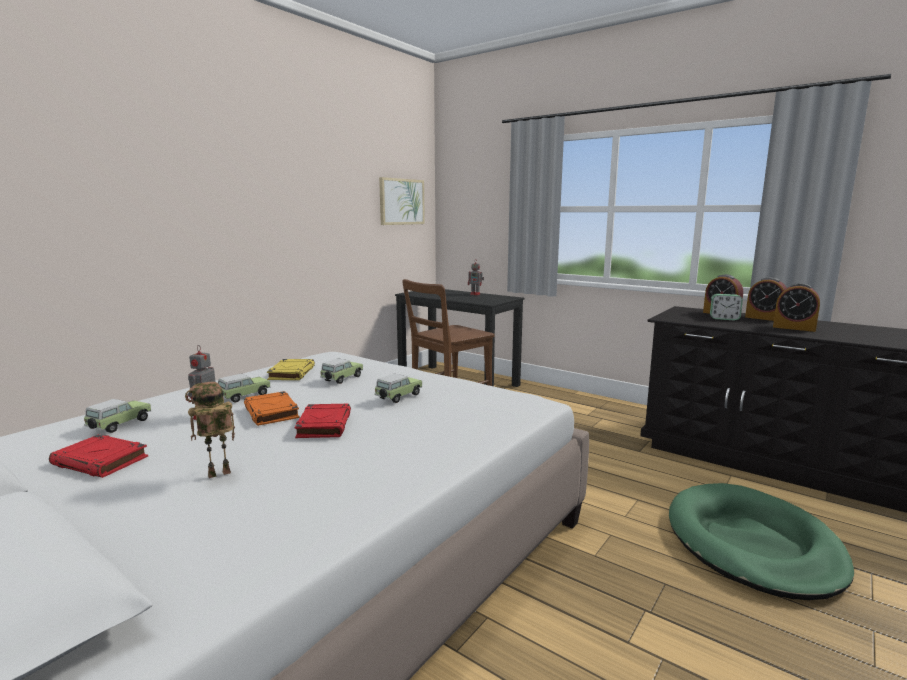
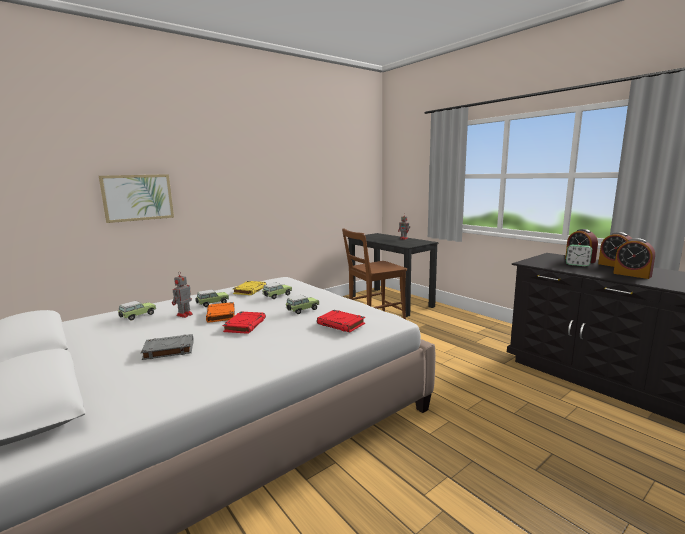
camera: 15 degrees right, 0 degrees up
(101, 461) = (117, 336): red book -> red book (341, 324)
(218, 475) = (168, 350): toy robot -> grey book
(401, 201) = (354, 172): picture -> picture (138, 197)
(752, 544) = (559, 443): green dog bed -> none

